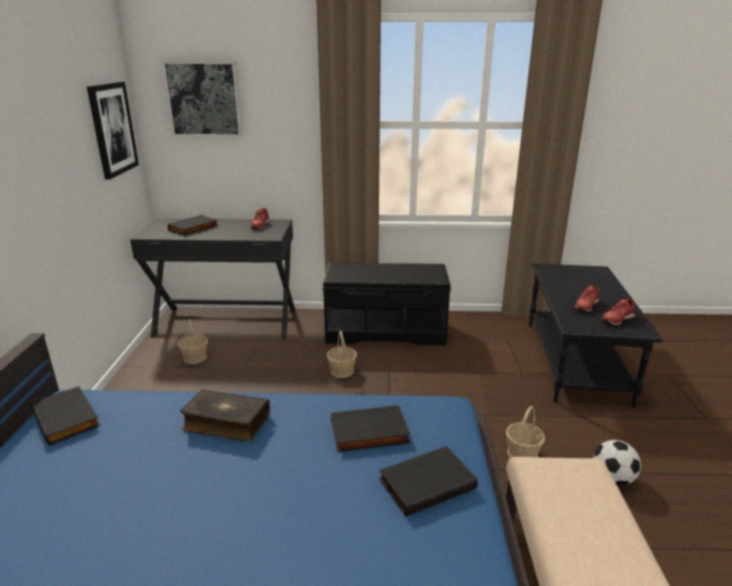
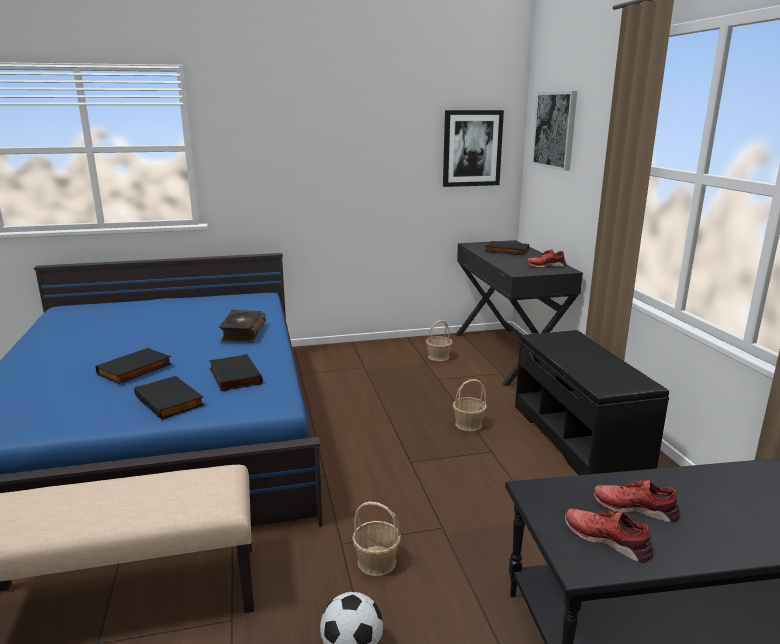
camera: 75 degrees right, 5 degrees down
(68, 418) = (243, 299): black book -> black book (135, 370)

